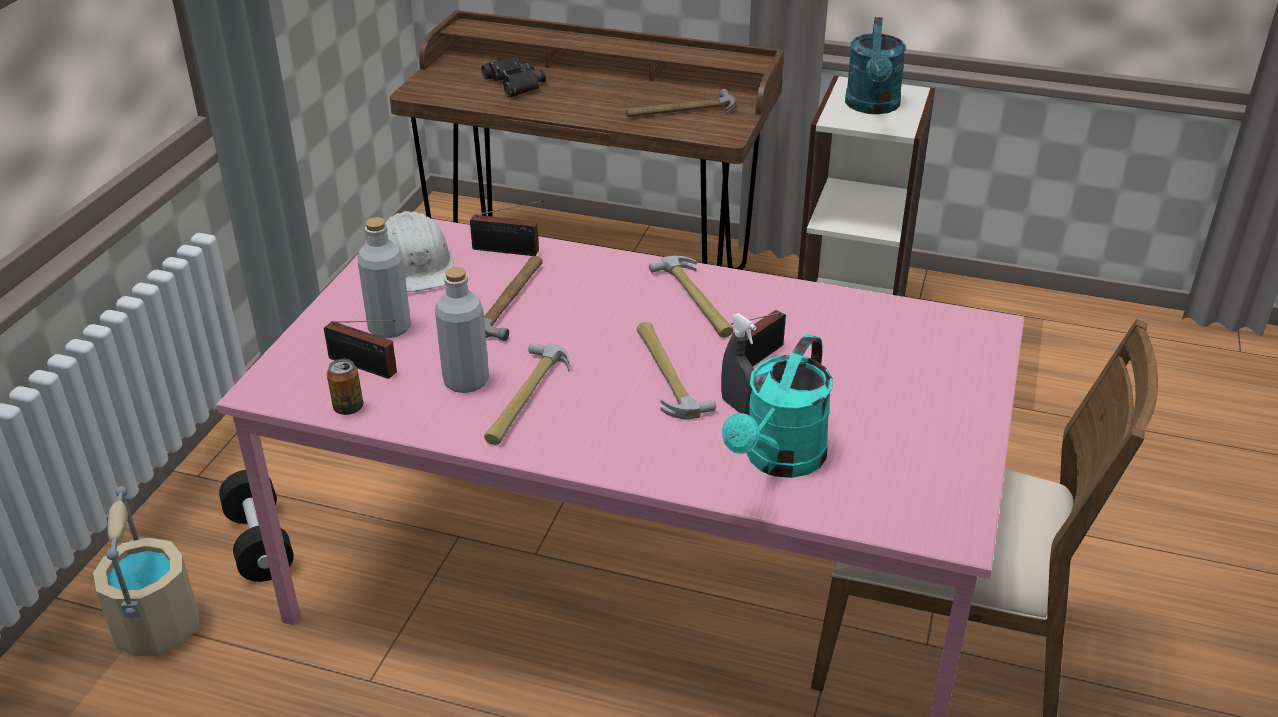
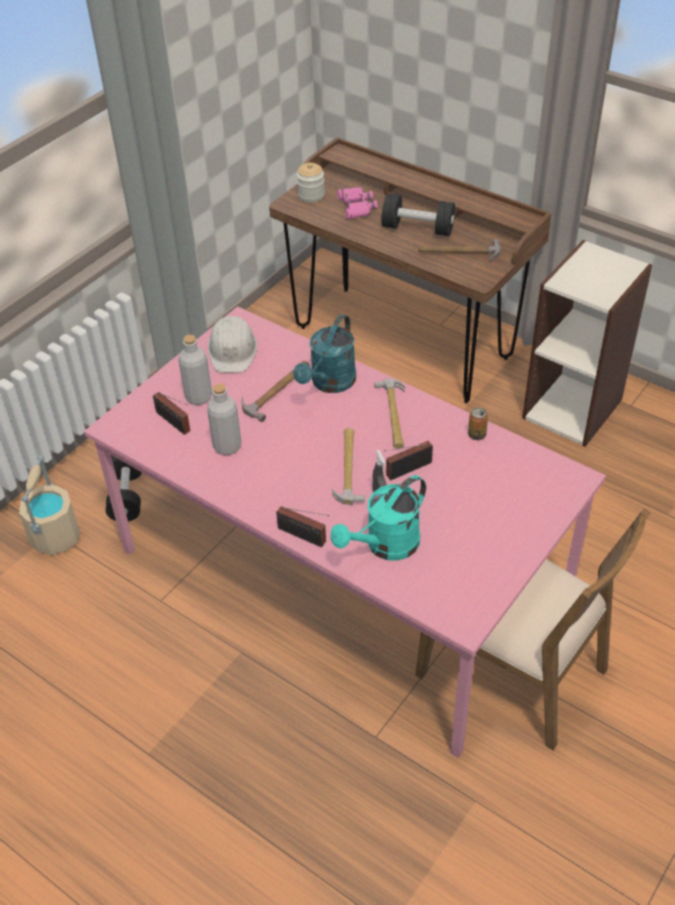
camera: 20 degrees right, 10 degrees up
(348, 408) = (154, 450): can -> can (476, 435)
(444, 79) = (311, 195): none -> jar
(509, 251) = (294, 351): radio -> radio (304, 536)
(514, 83) = (356, 207): black binoculars -> pink binoculars
(525, 397) = (256, 466): hammer -> none
(611, 95) = (417, 228): none -> black dumbbell
(872, 107) = (594, 275): turquoise watering can -> turquoise watering can (329, 384)

